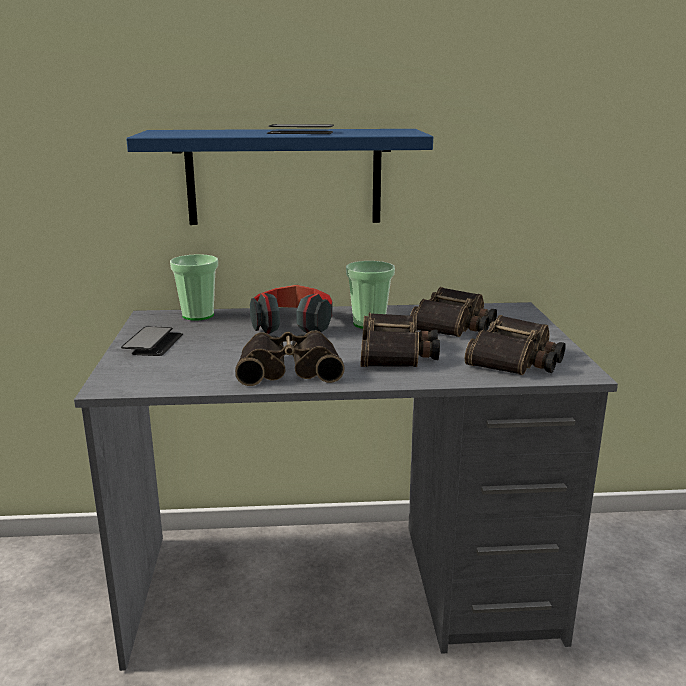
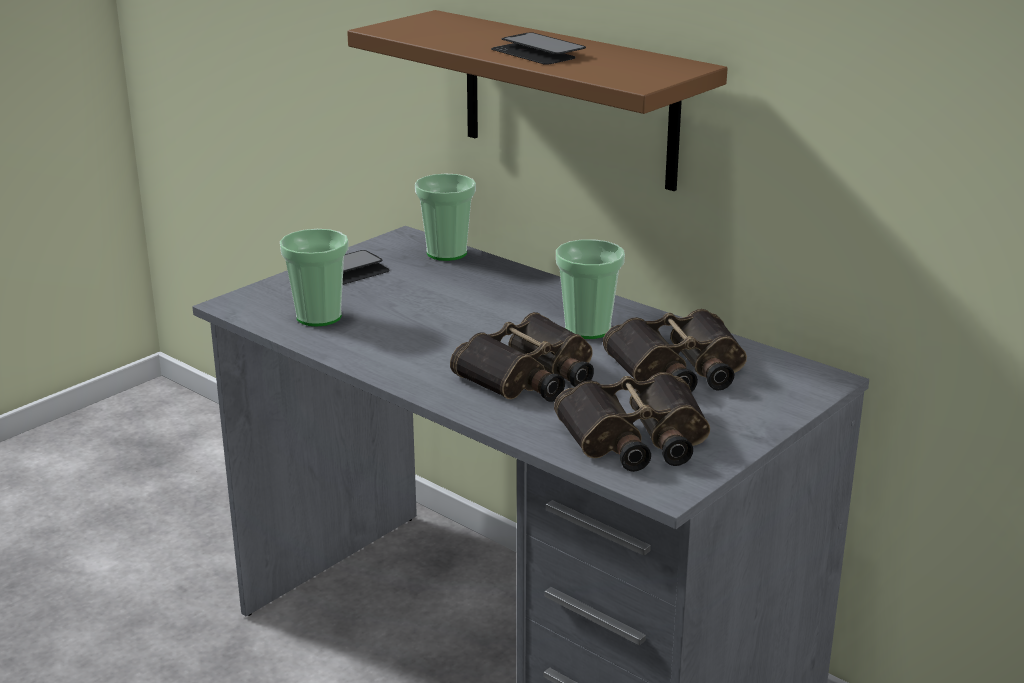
camera: 45 degrees right, 5 degrees up
(194, 371) = (319, 317): none -> cup
(284, 177) = (568, 99): blue shelf -> brown shelf
(290, 369) = (395, 349): binoculars -> none
(292, 324) = (509, 298): headphones -> none

